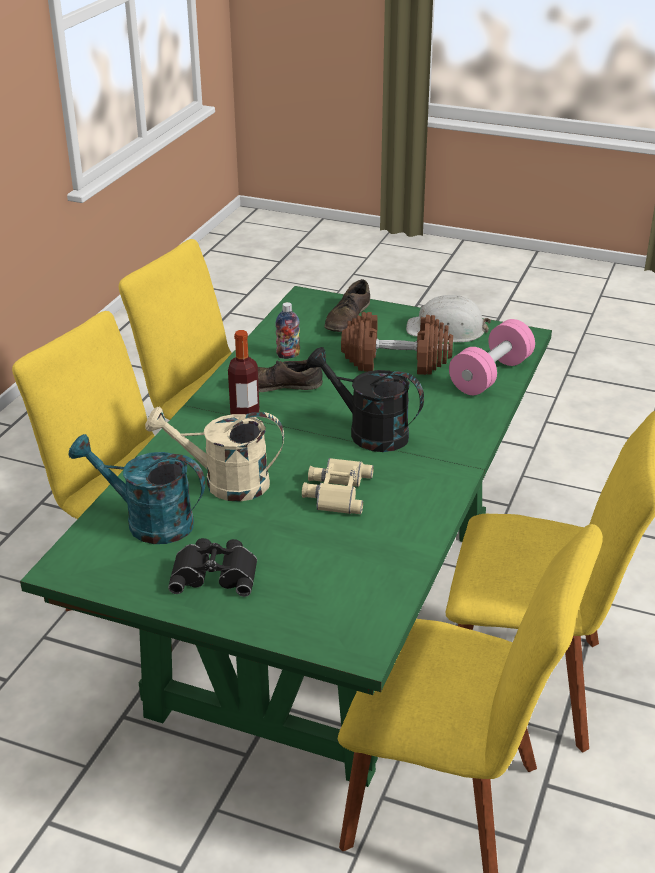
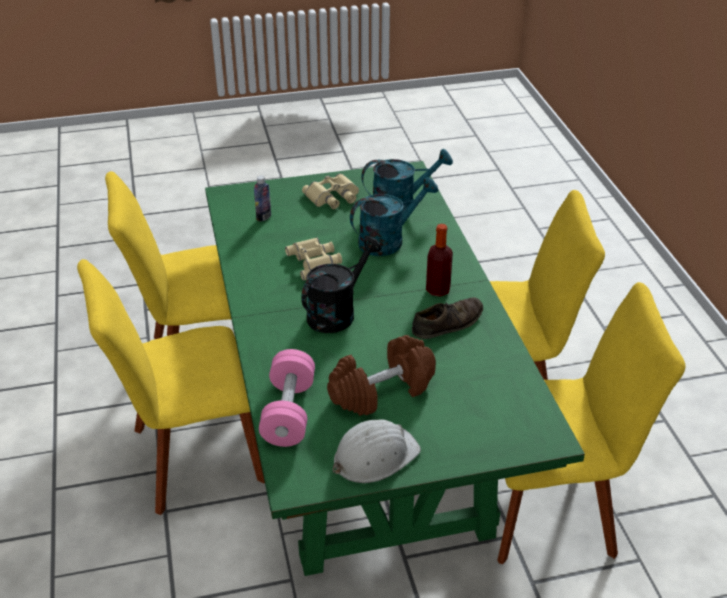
camera: 145 degrees right, 5 degrees up
(215, 573) = (333, 197): black binoculars -> beige binoculars
(225, 483) = (388, 240): beige watering can -> turquoise watering can
(288, 355) = (476, 357): bottle -> bottle (263, 217)
(347, 318) = (479, 427): brown shoe -> none
(368, 432) = (337, 312): black watering can -> black watering can turned 45 degrees counterclockwise

